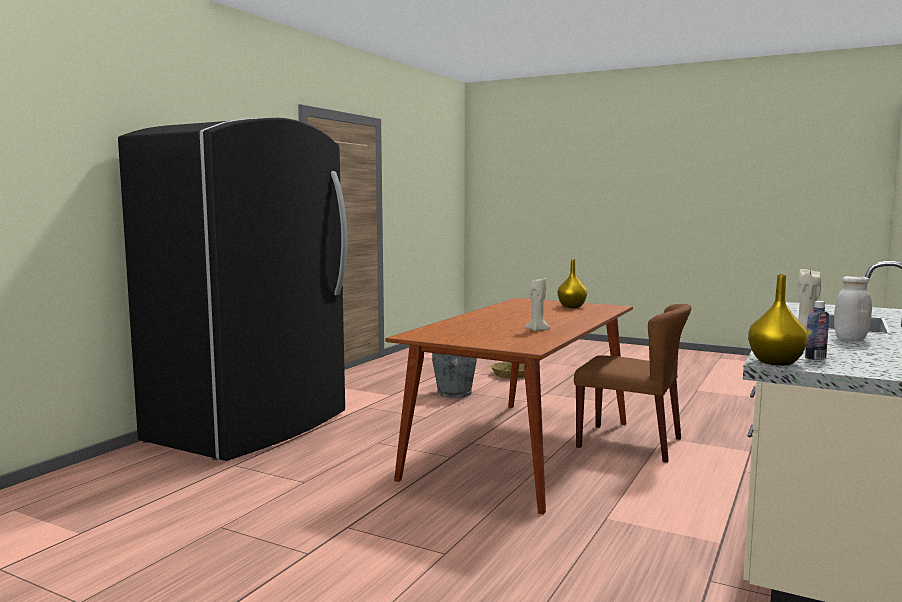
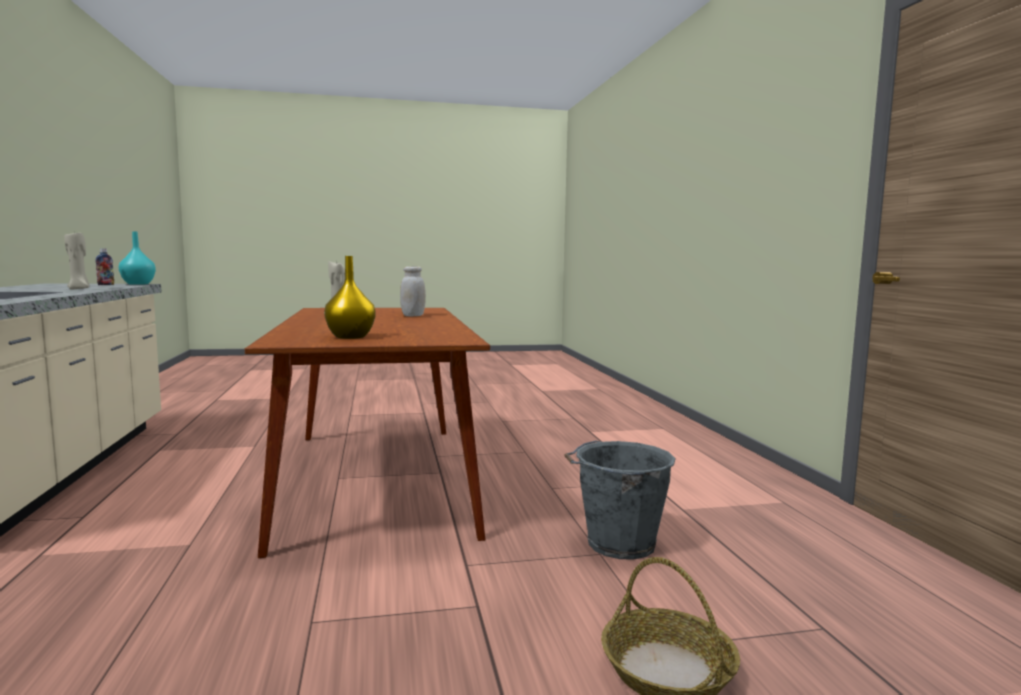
camera: 140 degrees right, 0 degrees up
(251, 427) = (658, 437): black fridge -> none
(630, 443) = (244, 520): brown chair -> none
(775, 362) = (138, 284): yellow vase -> turquoise vase
(850, 339) = (39, 289): white jar -> white jar (413, 316)

